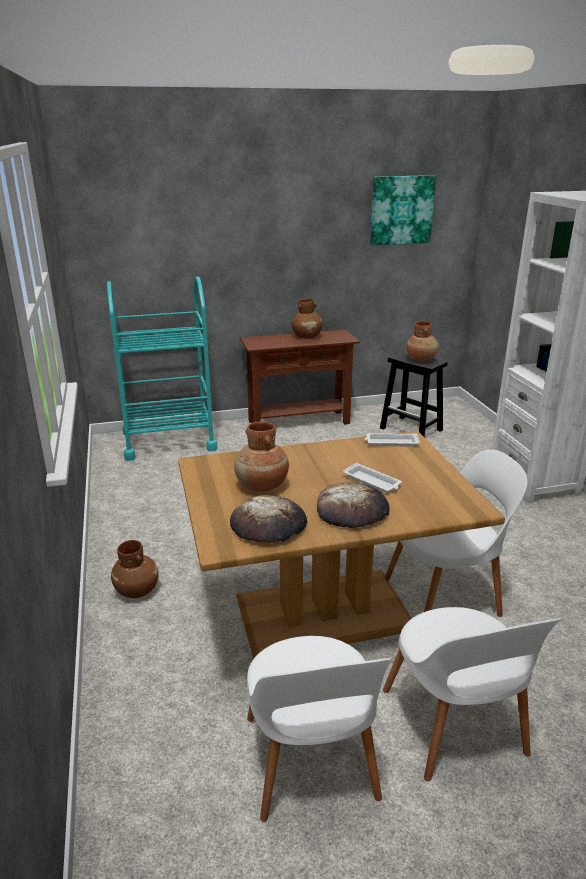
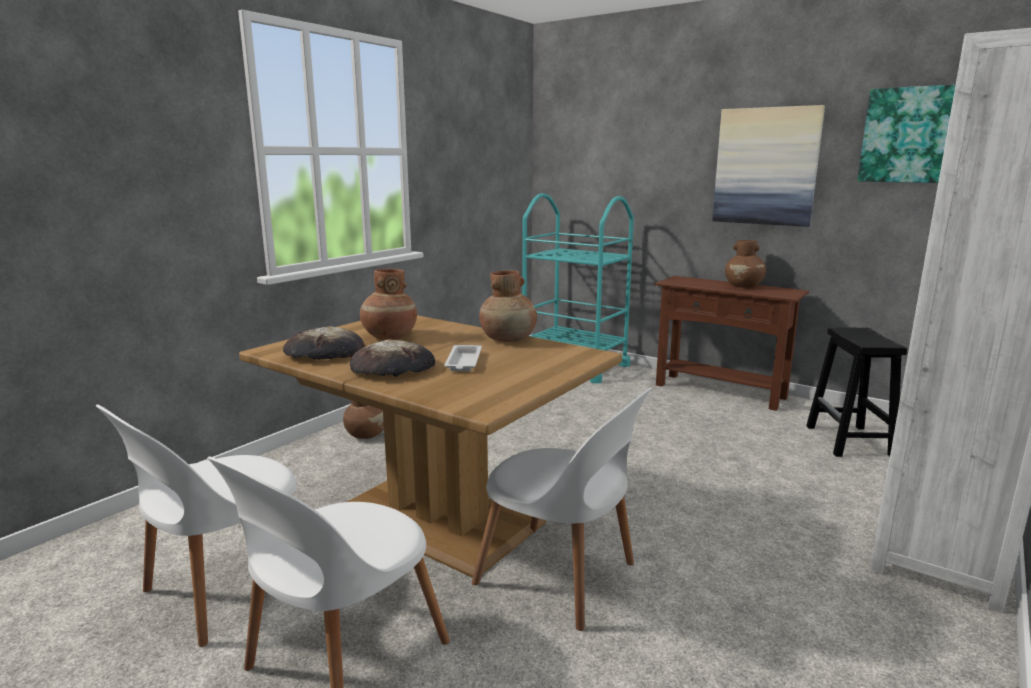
camera: 50 degrees right, 10 degrees down
(305, 237) = (766, 166): none -> picture
(391, 443) = (565, 351): white tray -> none
(421, 359) = (870, 338): brown vase -> brown vase (508, 339)

